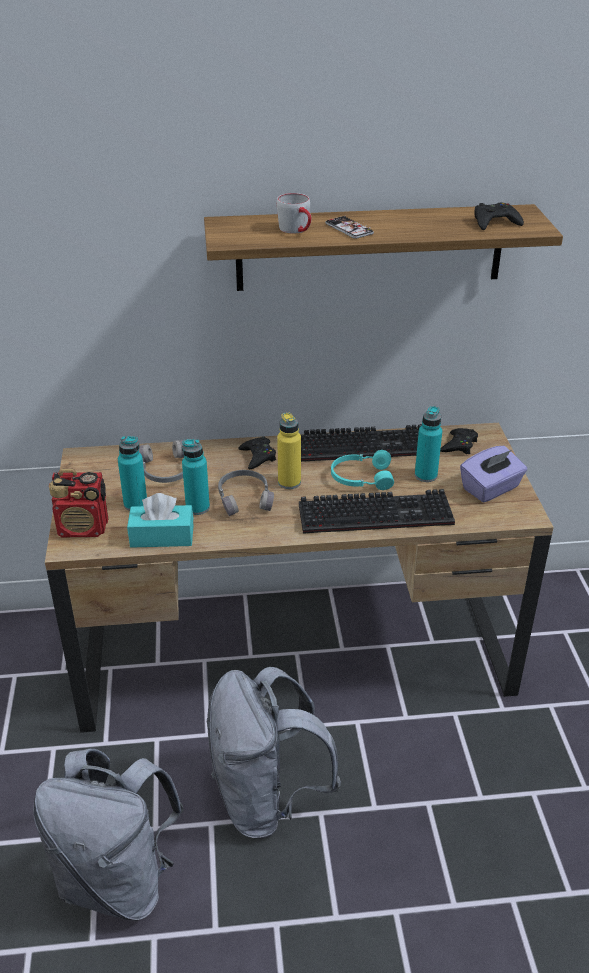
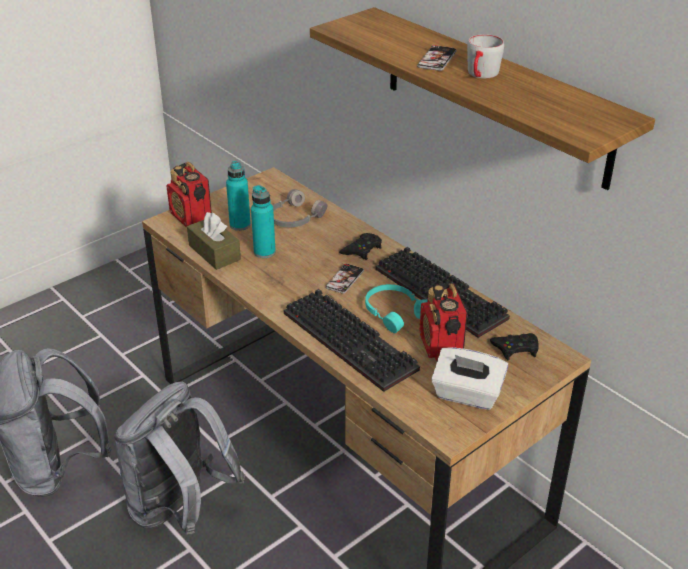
camera: 55 degrees right, 0 degrees up
(162, 536) = (214, 252): turquoise tissue box -> brown tissue box
(245, 498) = (300, 268): grey headphones -> none
(289, 482) = (344, 279): yellow bottle -> phone
(297, 230) = (399, 43): grey mug -> grey mug (481, 75)
(425, 475) = (441, 347): turquoise bottle -> radio
(491, 489) = (467, 394): purple tissue box -> white tissue box
(495, 222) = (564, 112): black game controller -> none

